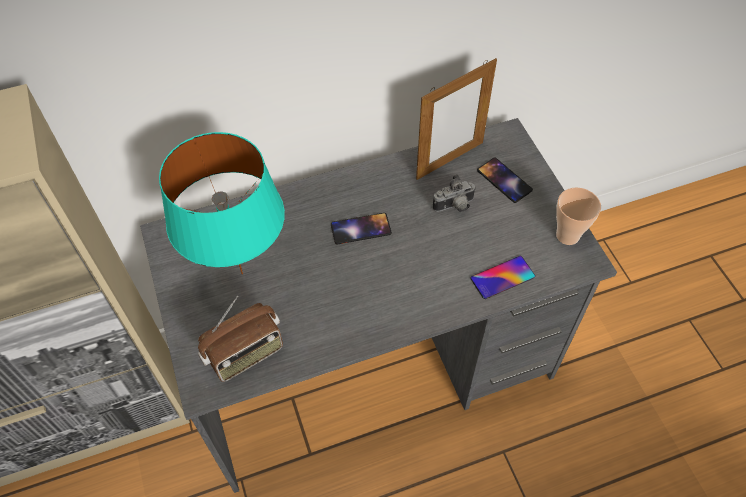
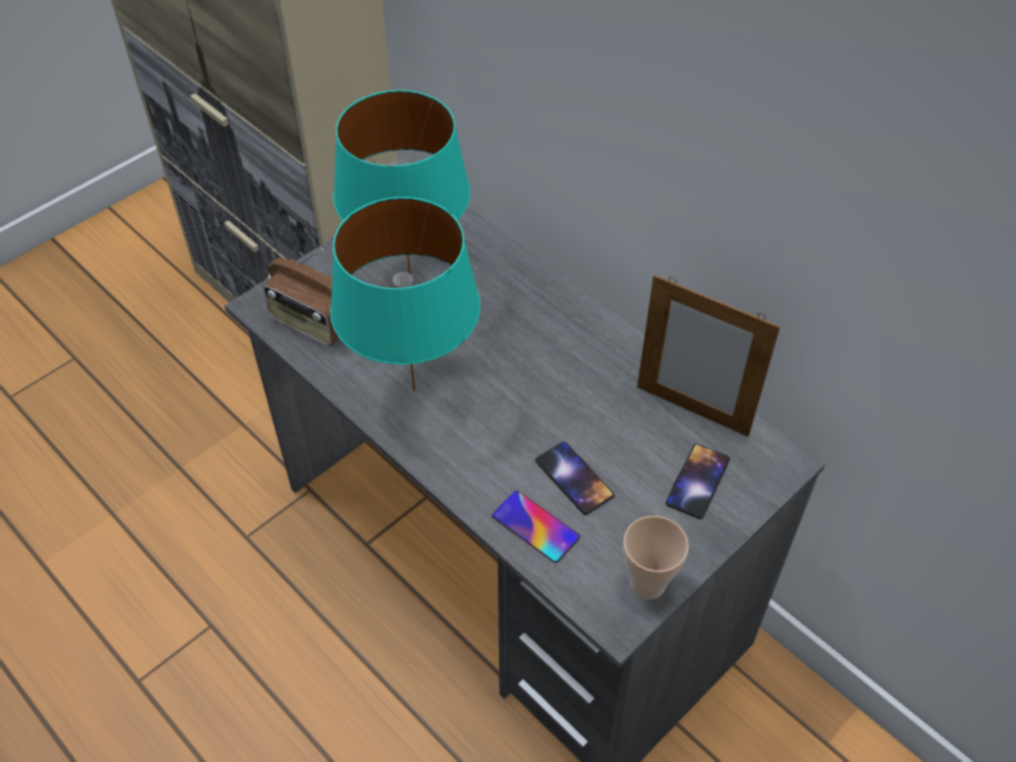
camera: 65 degrees right, 5 degrees down
(351, 308) = (413, 389): none -> turquoise table lamp
(360, 229) = (528, 358): phone -> phone (574, 478)
(454, 207) = (618, 440): camera -> none

